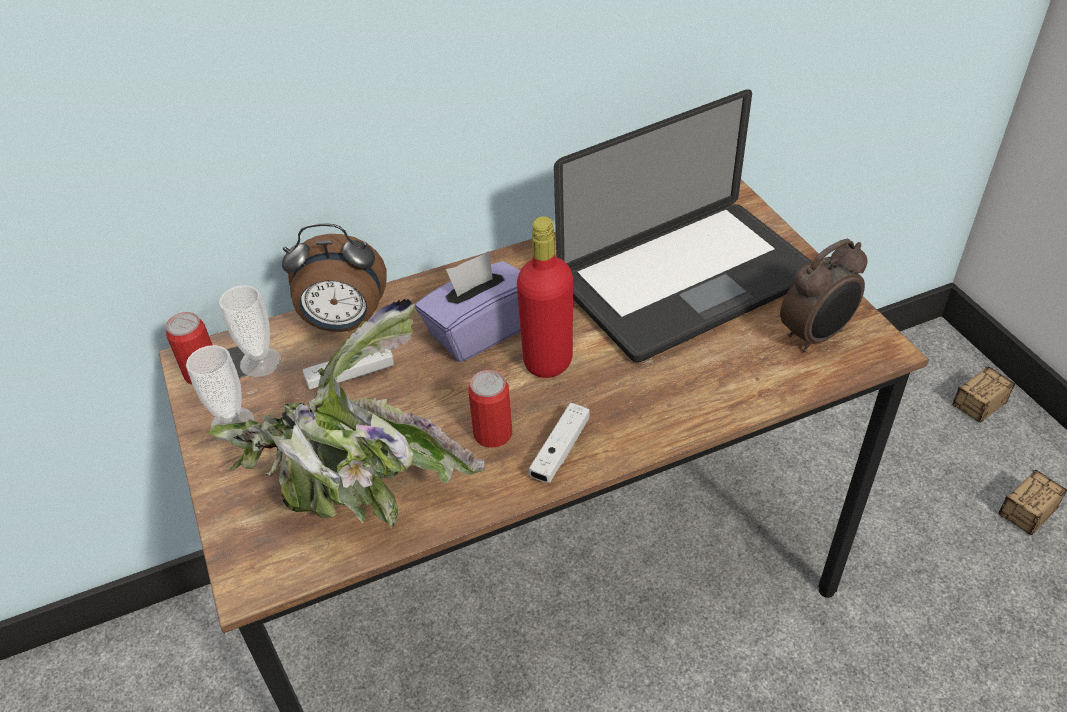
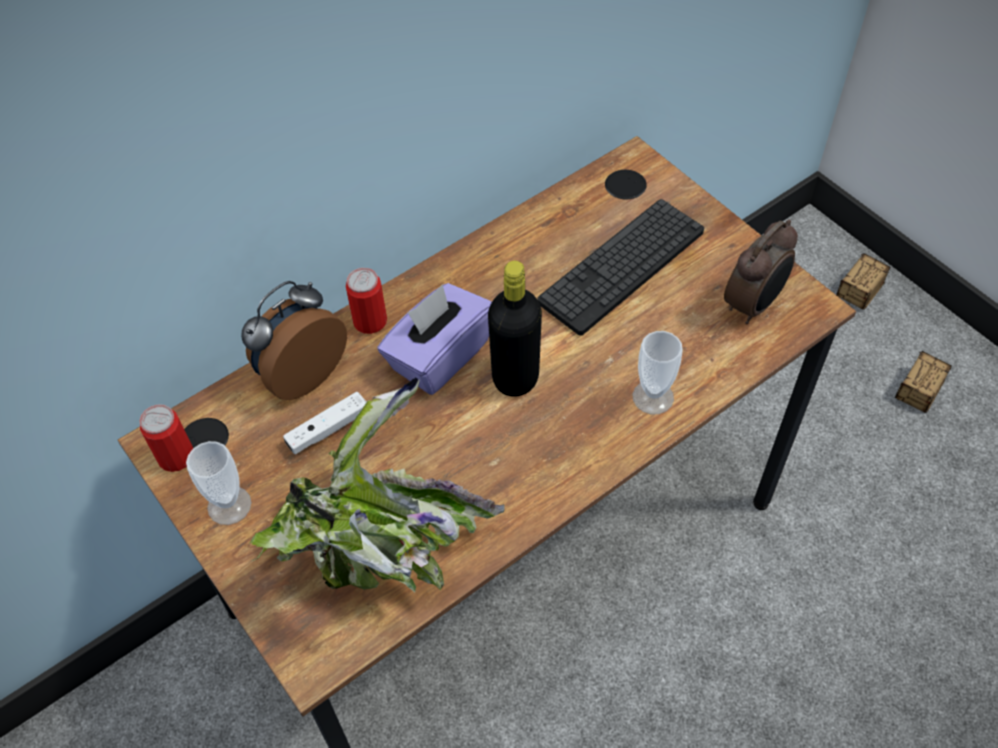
camera: 15 degrees left, 10 degrees up
(261, 362) = (231, 432): cup -> cup (653, 397)
(344, 324) = (300, 373): alarm clock -> alarm clock turned 150 degrees clockwise
(493, 434) = (487, 465): can -> can (370, 321)
(548, 361) = (515, 378): red bottle -> black bottle
(560, 450) = (555, 469): white game controller -> none
(688, 282) = (622, 266): laptop -> keyboard

